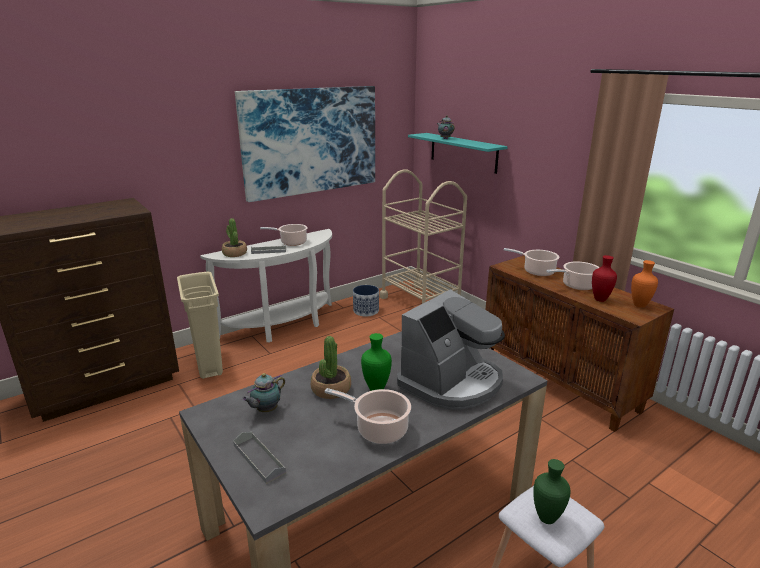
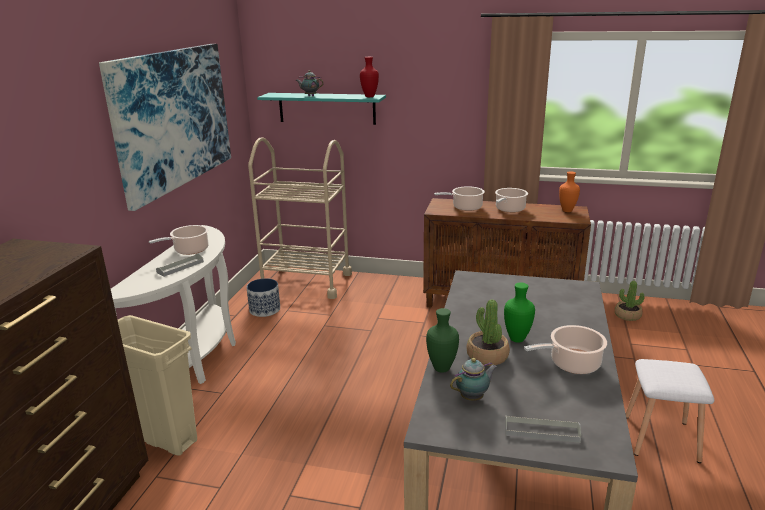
camera: 40 degrees left, 0 degrees up
(235, 253) = (142, 283): potted plant -> potted plant (627, 315)
(265, 410) = (473, 397): teapot -> teapot turned 120 degrees counterclockwise
(452, 382) = (553, 310): coffee machine -> none
(546, 517) = (676, 377): green vase -> green vase (441, 368)
(600, 299) = (539, 214): red vase -> red vase (369, 96)

